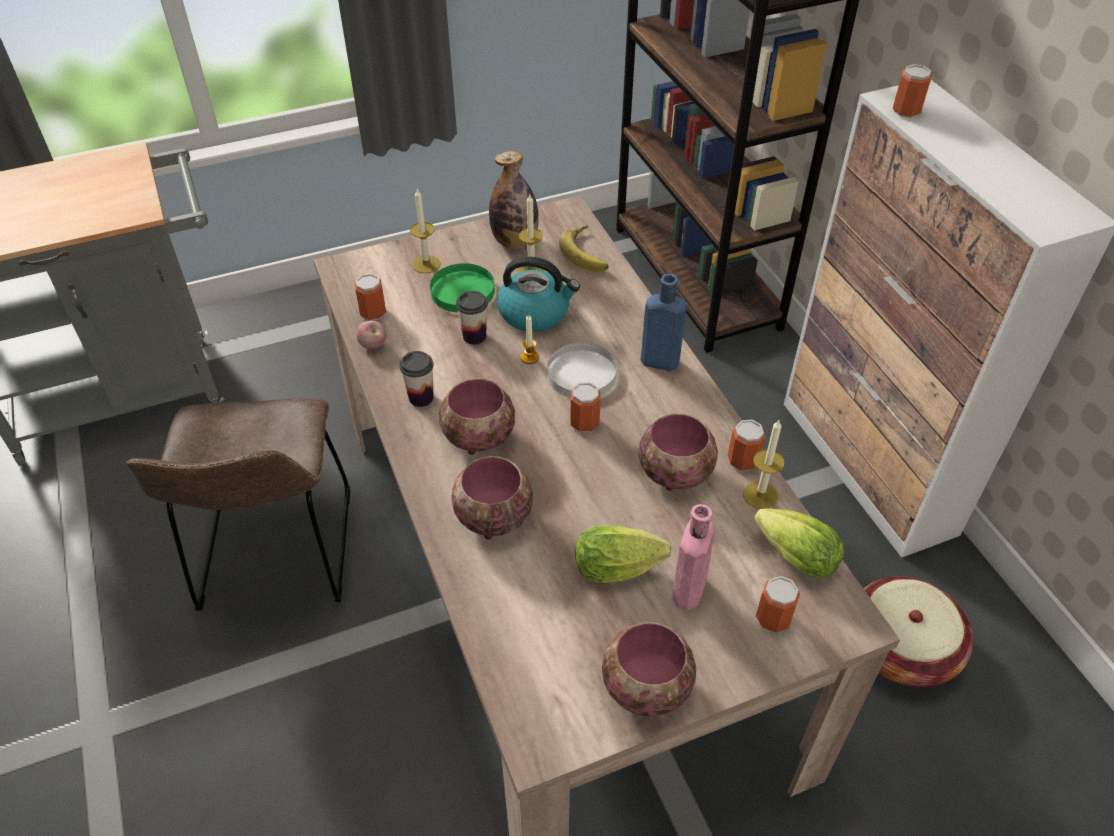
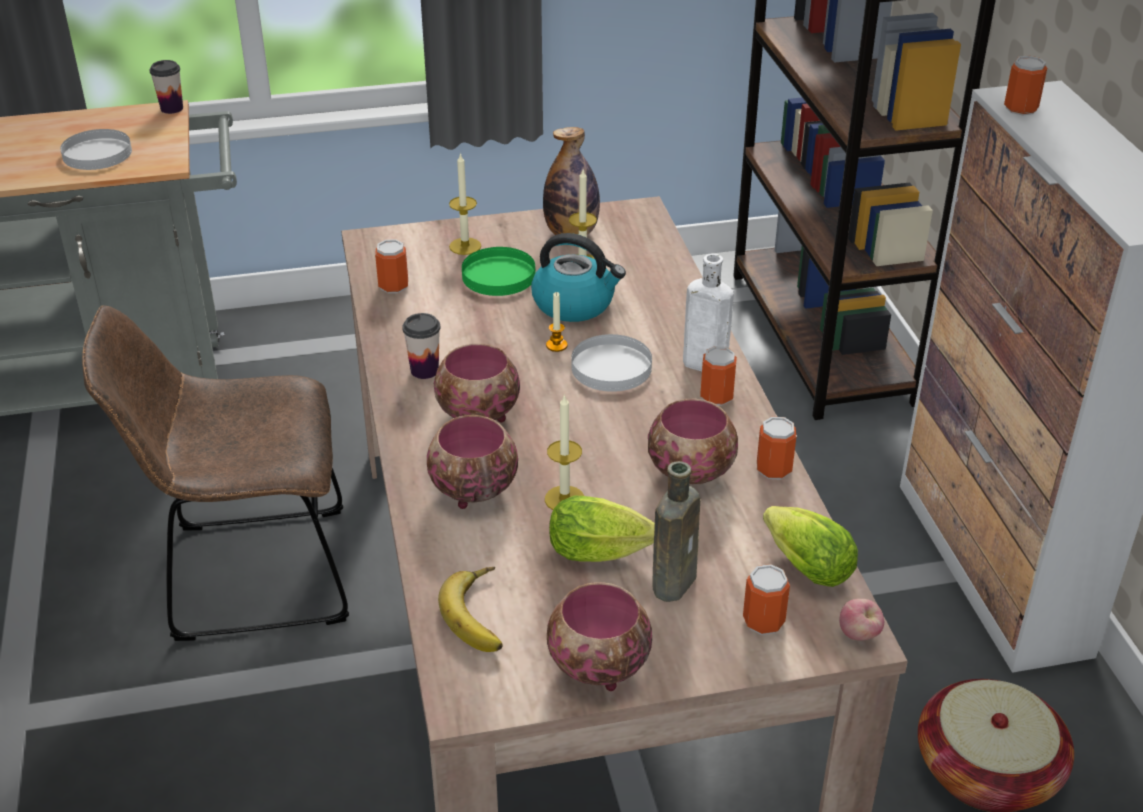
camera: 10 degrees right, 10 degrees down
(74, 207) = (97, 153): none -> white plate
(276, 558) = (249, 575): brown chair -> brown chair turned 75 degrees clockwise
(373, 345) = (385, 316): apple -> apple (859, 635)
(474, 336) = (500, 319): cup -> cup (172, 108)
(584, 422) = (601, 413): can -> can (716, 396)
(588, 253) = (652, 252): banana -> banana (483, 614)
(656, 361) = (701, 364): blue bottle -> white bottle
(689, 587) = (675, 581): pink bottle -> brown bottle
(760, 495) = (784, 504): candle -> candle (564, 499)

